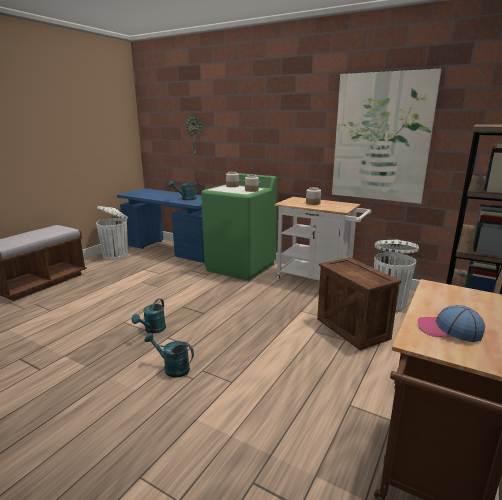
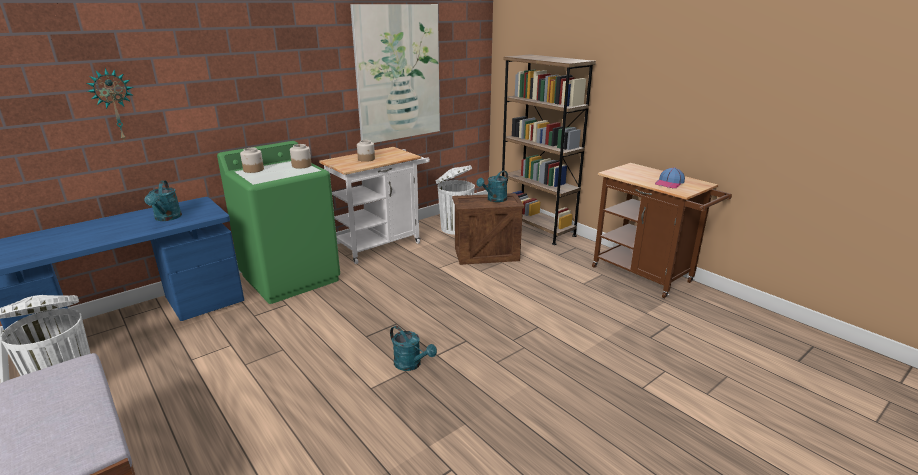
camera: 70 degrees left, 5 degrees up
(172, 368) = (501, 357): turquoise watering can -> turquoise watering can (494, 200)

